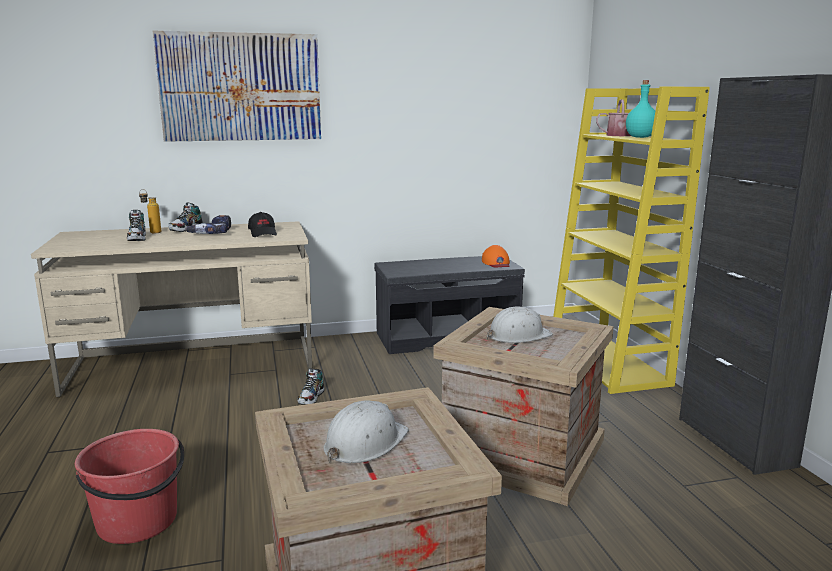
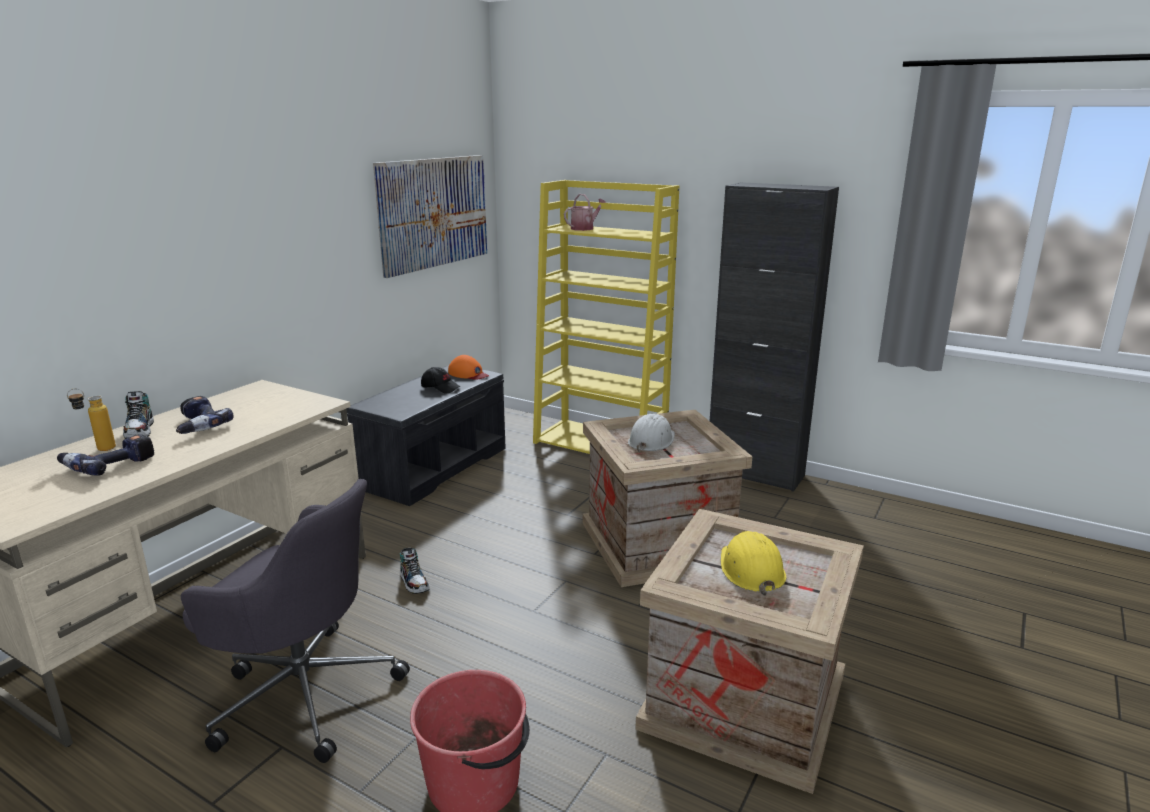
camera: 45 degrees left, 5 degrees up
(137, 238) = (109, 464): shoe -> power drill
(162, 425) = (304, 692): none -> grey office chair
(240, 87) = (167, 211): picture -> picture (434, 212)
(263, 233) = (271, 408): black cap -> black cap (440, 388)
(364, 443) = (750, 570): white hard hat -> yellow hard hat
(640, 137) = (611, 230): turquoise bottle -> none

